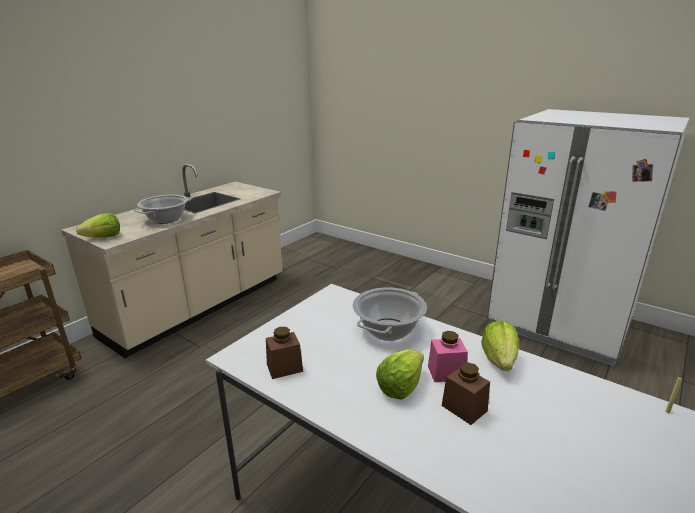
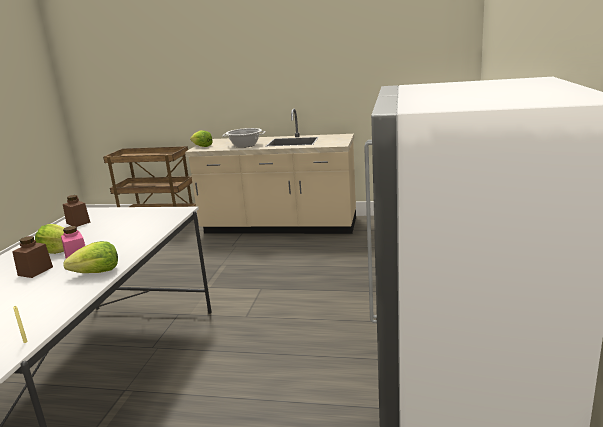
camera: 65 degrees right, 5 degrees down
(388, 329) = (133, 234): cooking pot -> none

